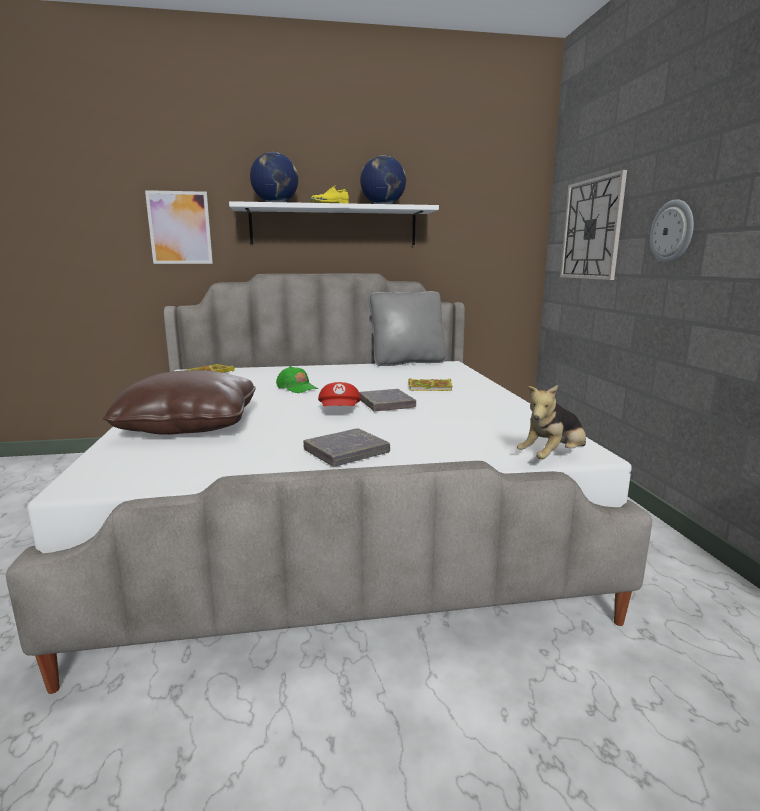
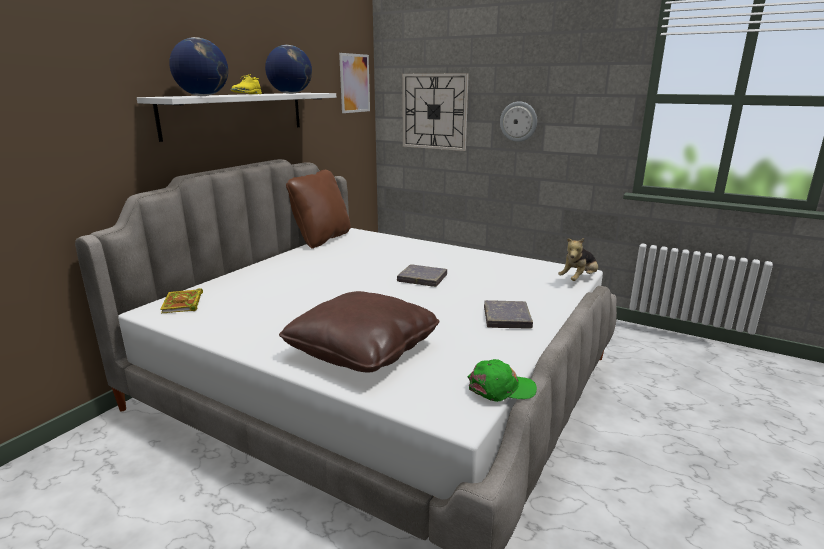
camera: 50 degrees left, 5 degrees up
(180, 228) = (72, 129): picture -> picture (354, 83)
(297, 388) = (321, 289): green cap -> green cap (501, 388)
(340, 411) = (416, 295): red cap -> none
(407, 362) = (321, 239): grey pillow -> brown pillow
(431, 388) = (406, 256): book -> none
(553, 458) = (579, 279): plush toy -> plush toy turned 45 degrees clockwise

